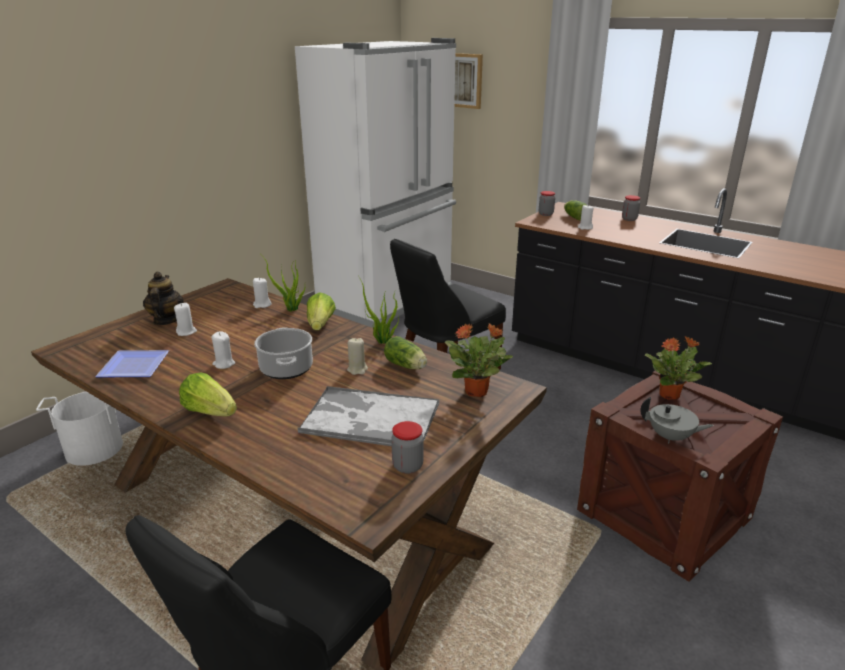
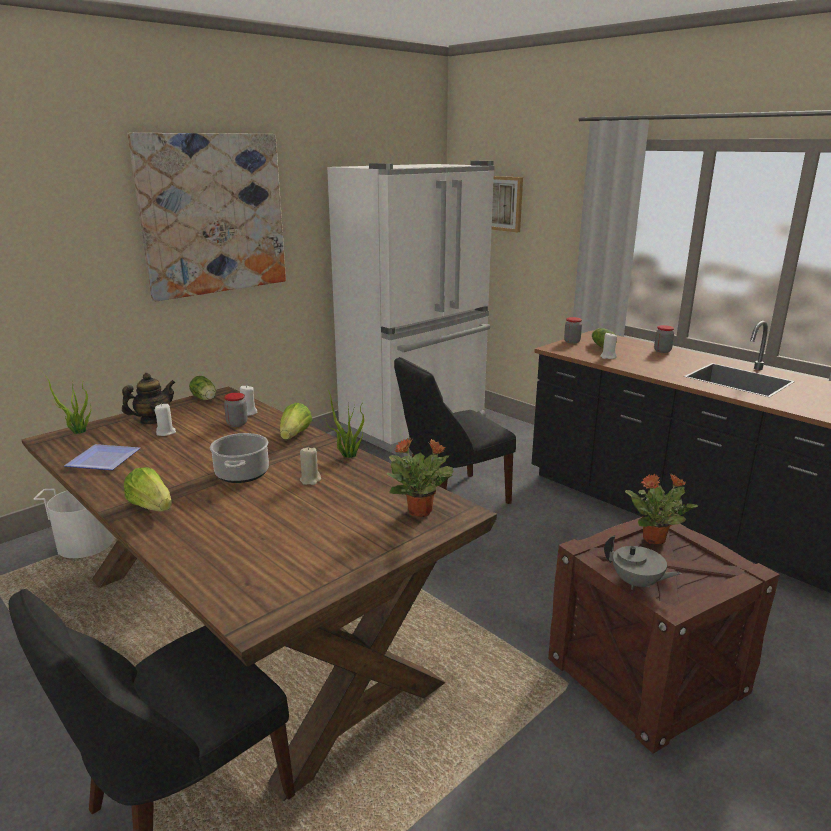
camera: 10 degrees right, 5 degrees down
(166, 320) = (153, 420): teapot -> teapot turned 45 degrees clockwise
(188, 99) = (213, 214): none -> picture
(224, 364) = (186, 464): white candle -> none
(291, 310) = (273, 419): potted plant -> potted plant (77, 432)
(369, 418) = (299, 527): tray -> none
(406, 366) = (361, 481): lettuce -> lettuce (205, 399)
(407, 466) = (315, 576): jar -> jar (237, 424)

